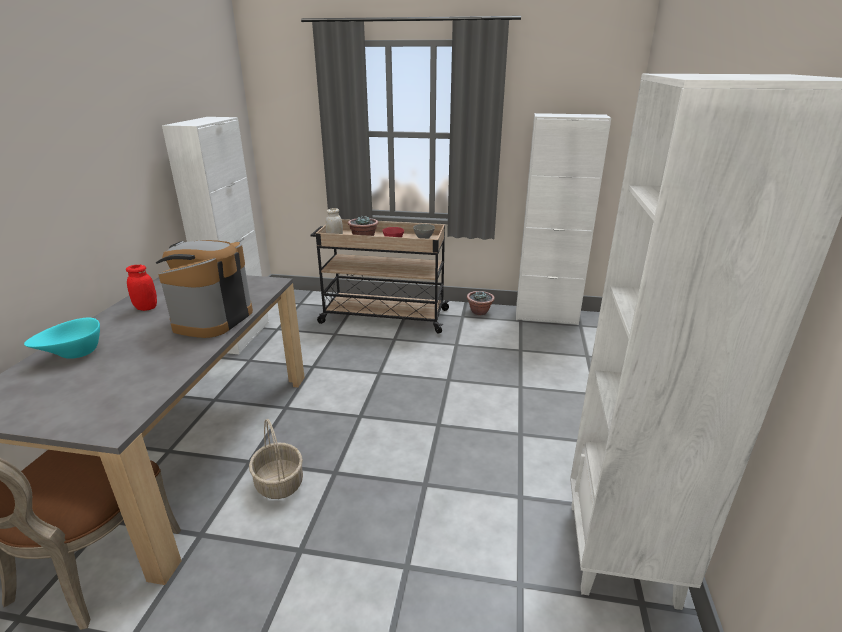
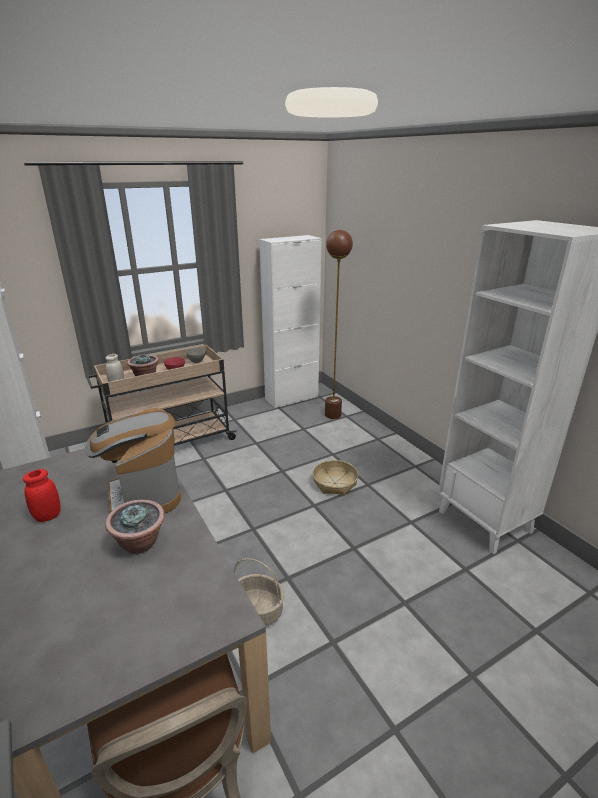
camera: 40 degrees left, 0 degrees up
(73, 354) = (55, 594): turquoise bowl -> none
(479, 312) = (243, 411): potted plant -> potted plant (140, 543)
(486, 415) = (335, 483): none -> basket
(572, 349) = (333, 415): none -> brown floor lamp

